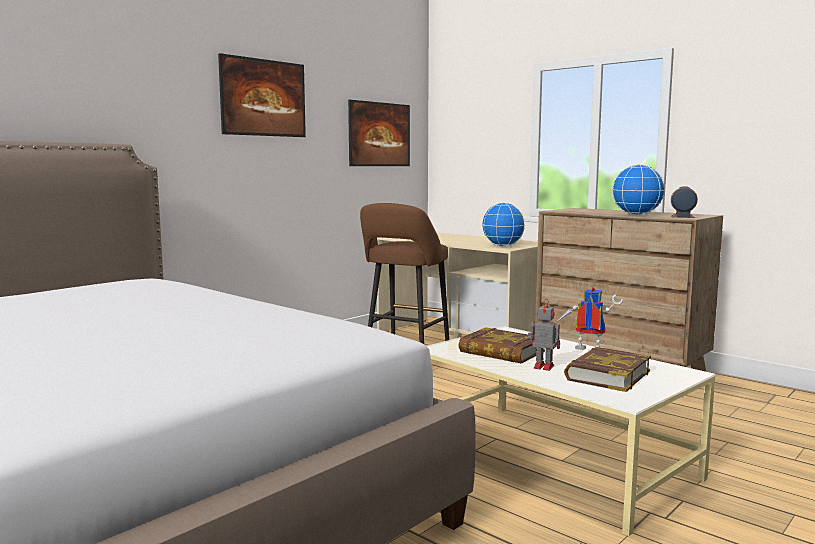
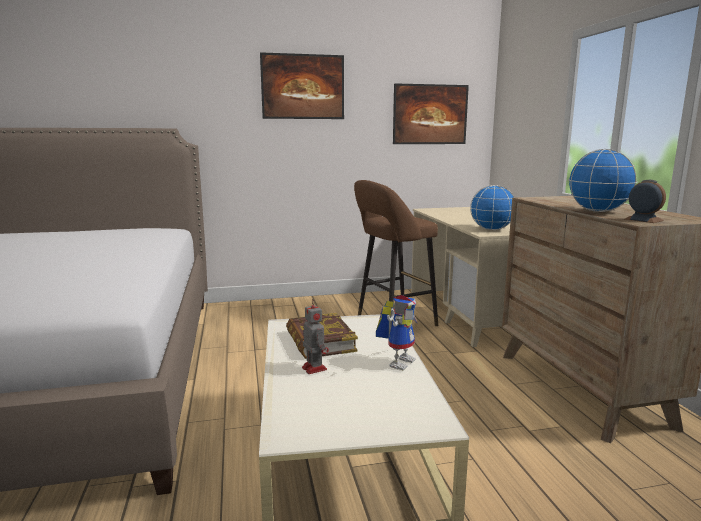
camera: 35 degrees right, 5 degrees up
(586, 350) = (399, 361): toy robot -> toy robot turned 60 degrees clockwise
(607, 375) = (345, 398): book -> none

